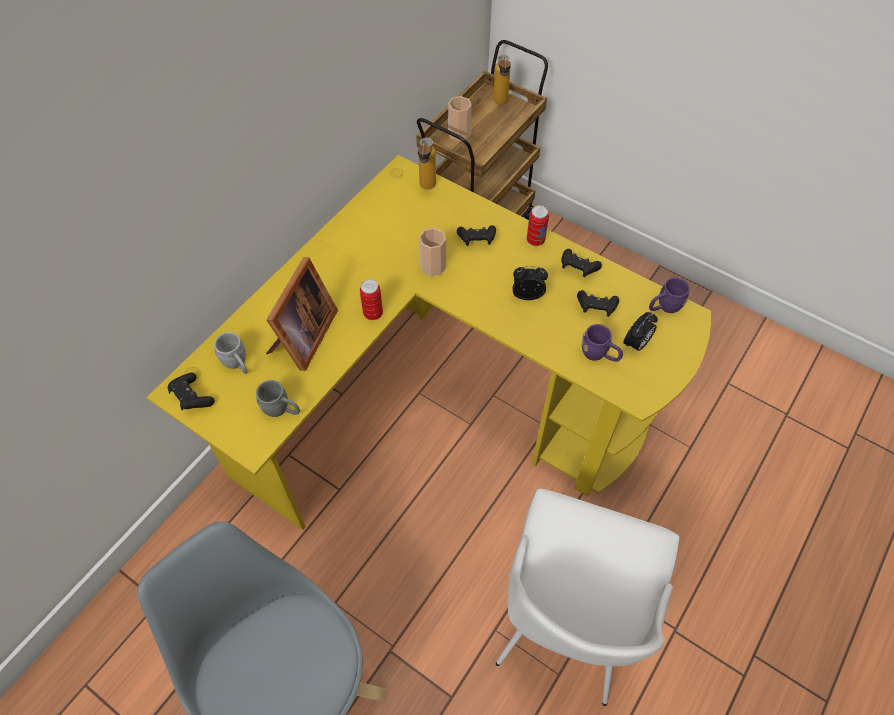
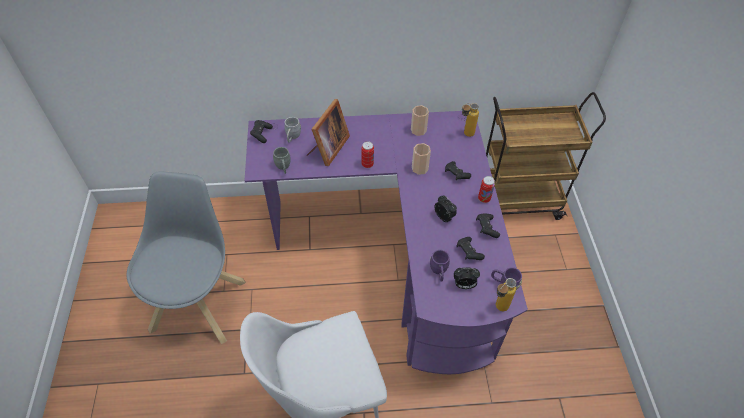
camera: 50 degrees right, 5 degrees down
(302, 338) = (328, 149): picture frame -> picture frame turned 45 degrees counterclockwise
(437, 400) = (397, 255): yellow desk -> purple desk
(459, 133) = (523, 125): cup -> cup (418, 130)
(501, 104) = (566, 128): bottle -> bottle (498, 309)

